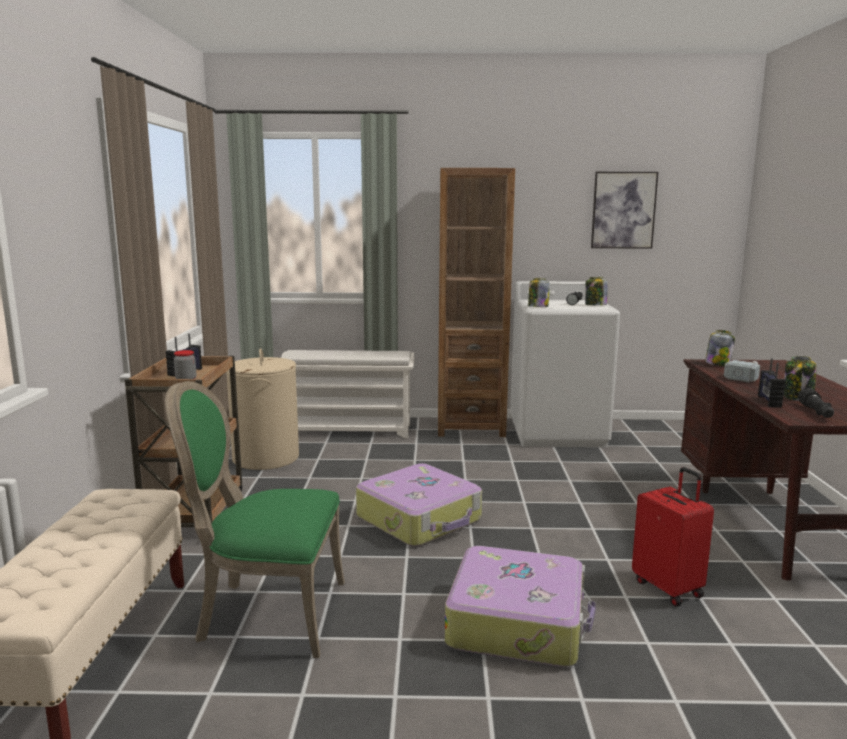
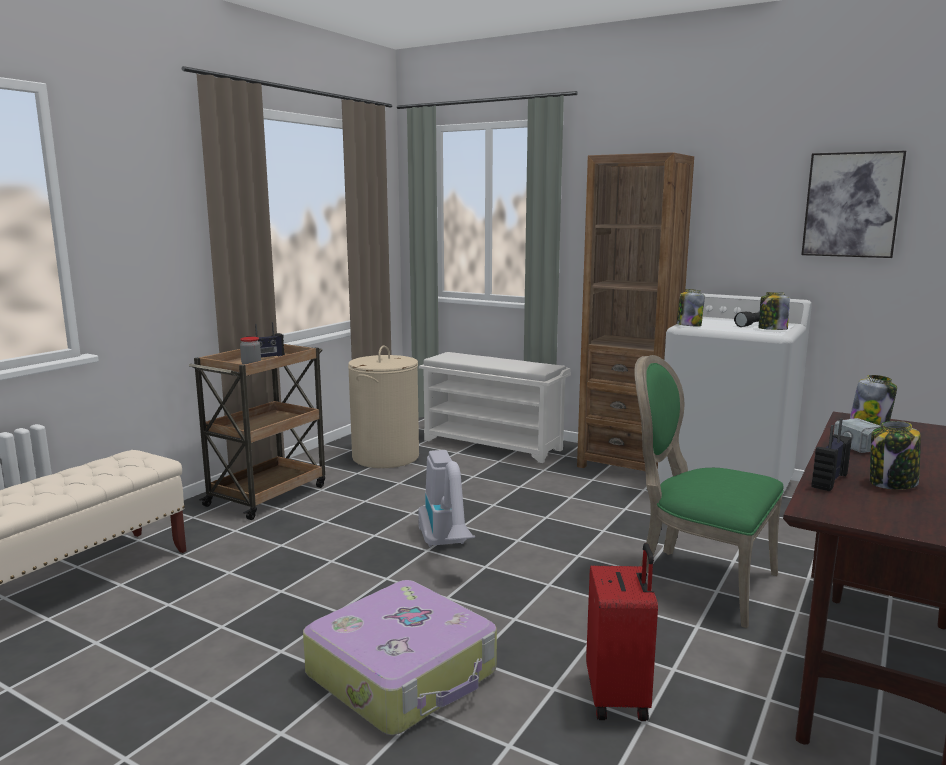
camera: 30 degrees right, 0 degrees up
(267, 613) = (212, 593): green chair -> green chair (698, 581)
(420, 519) = (447, 546): suitcase -> vacuum cleaner
(816, 412) = (870, 507): black flashlight -> none

